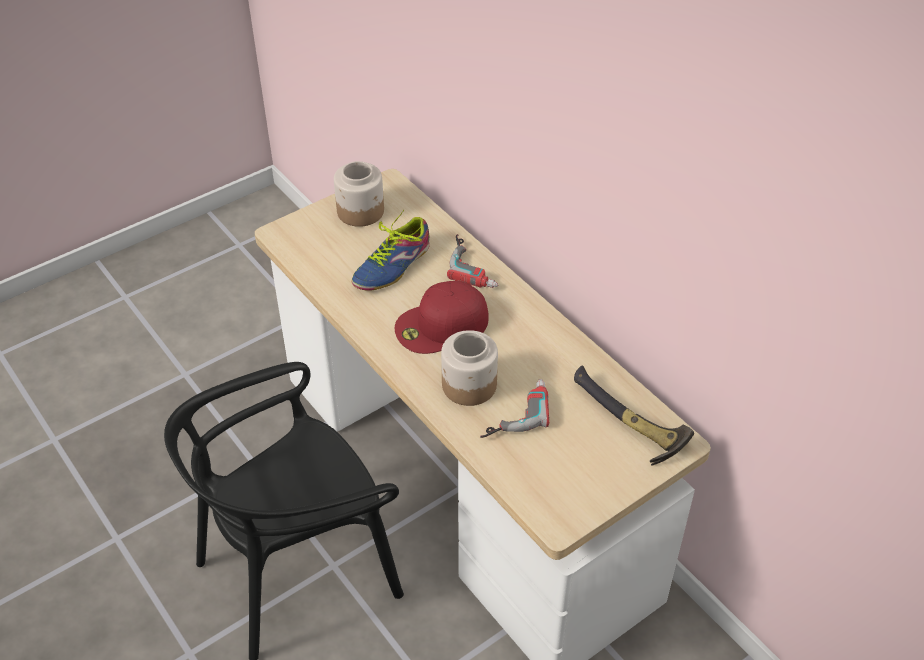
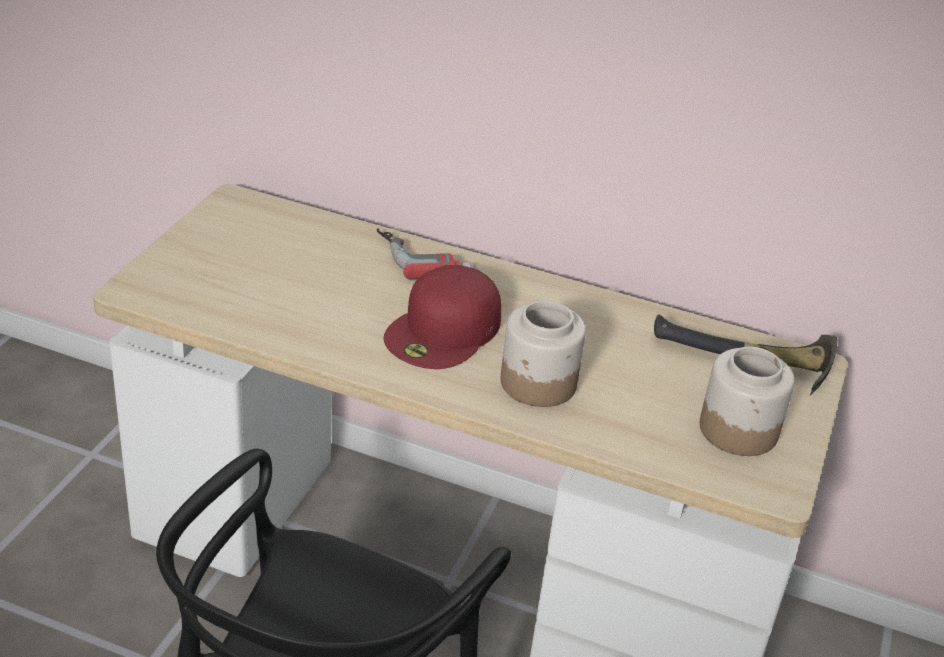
camera: 35 degrees left, 10 degrees down
(361, 211) = (226, 238): jar -> jar (739, 430)
(393, 266) = (323, 285): shoe -> none
(513, 412) = (616, 394): power drill -> none

